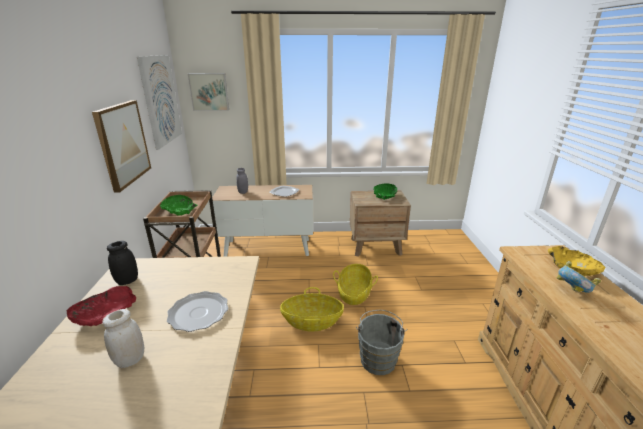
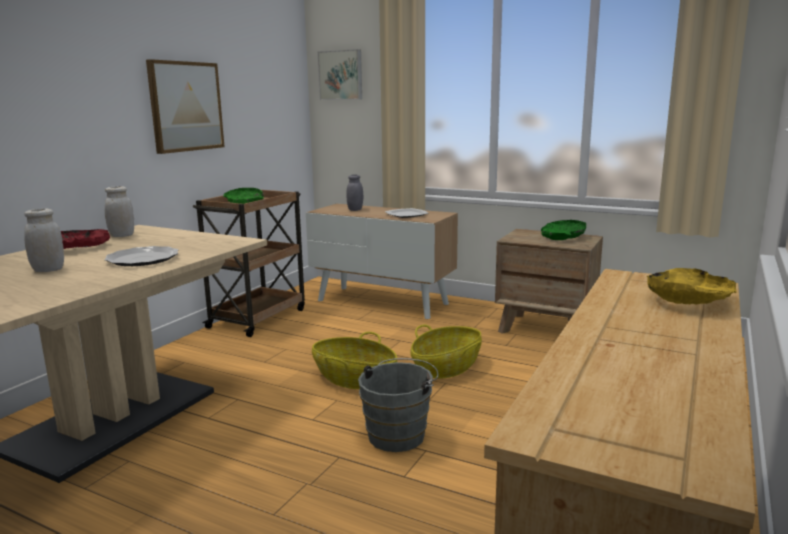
camera: 30 degrees right, 10 degrees down
(127, 281) = (122, 235): black jar -> white jar
(161, 100) = (268, 77): picture -> none
(571, 291) = (629, 314): bowl -> none

